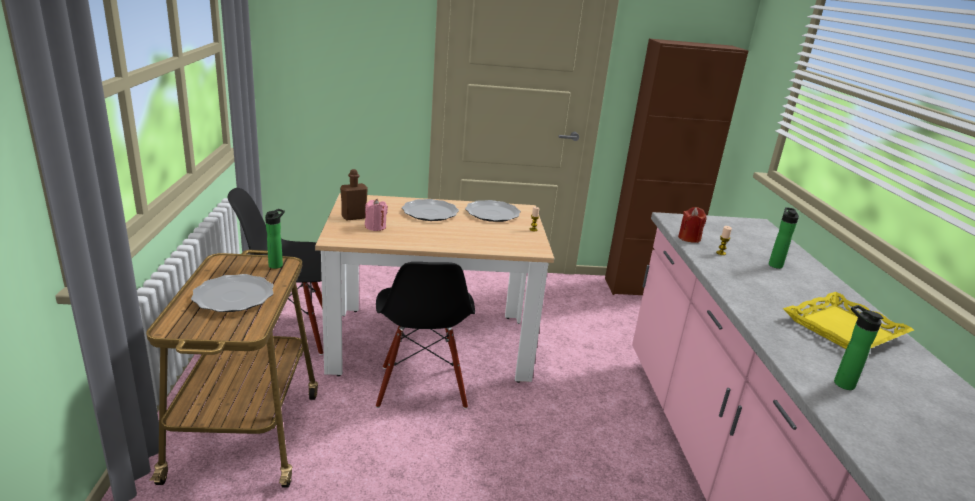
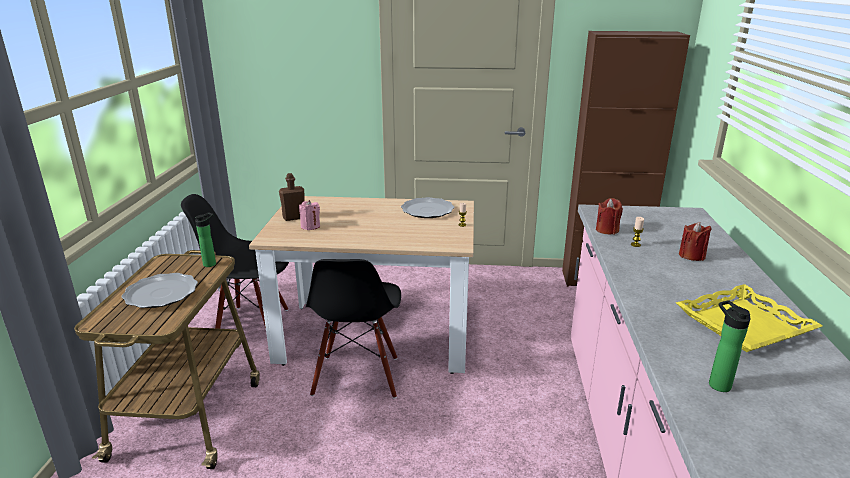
camera: 10 degrees right, 0 degrees up
(430, 213) = (367, 211): plate -> none
(775, 264) = (691, 256): bottle -> red candle

